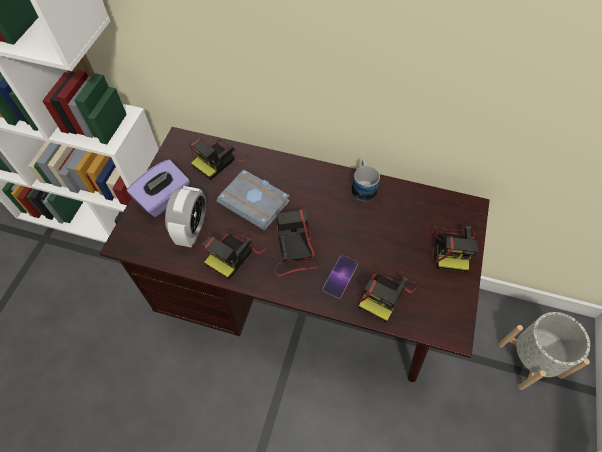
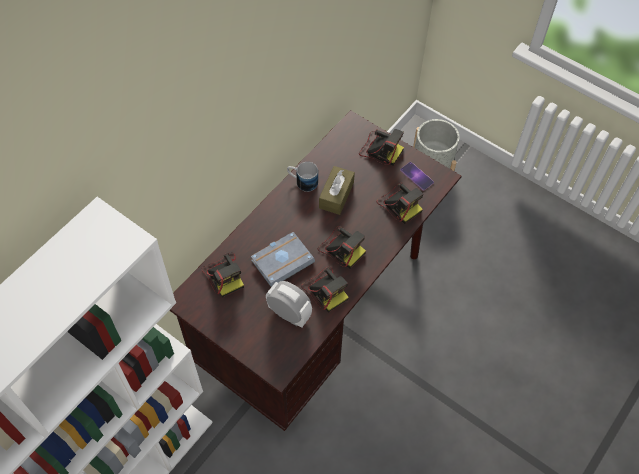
camera: 70 degrees left, 0 degrees up
(164, 199) = (246, 328): purple tissue box -> none
(294, 251) = (341, 248): camera -> camera turned 150 degrees counterclockwise
(340, 276) = (374, 226): phone -> phone (416, 176)
(363, 224) = (336, 195): none -> brown tissue box

